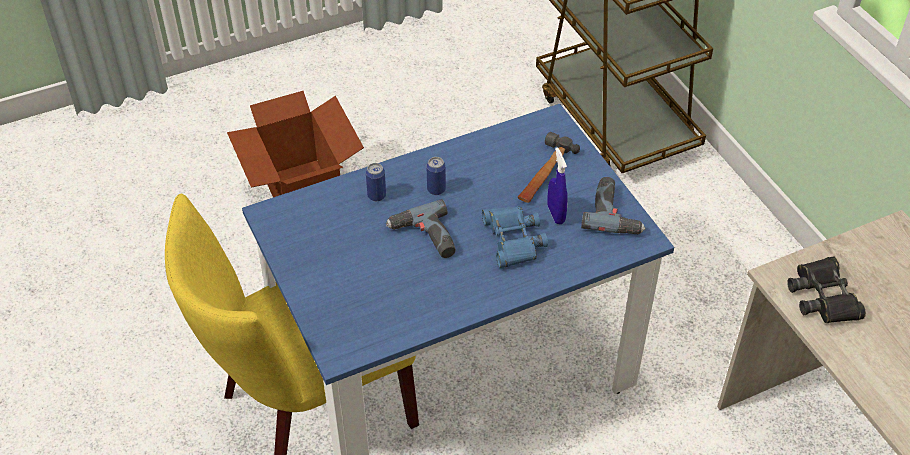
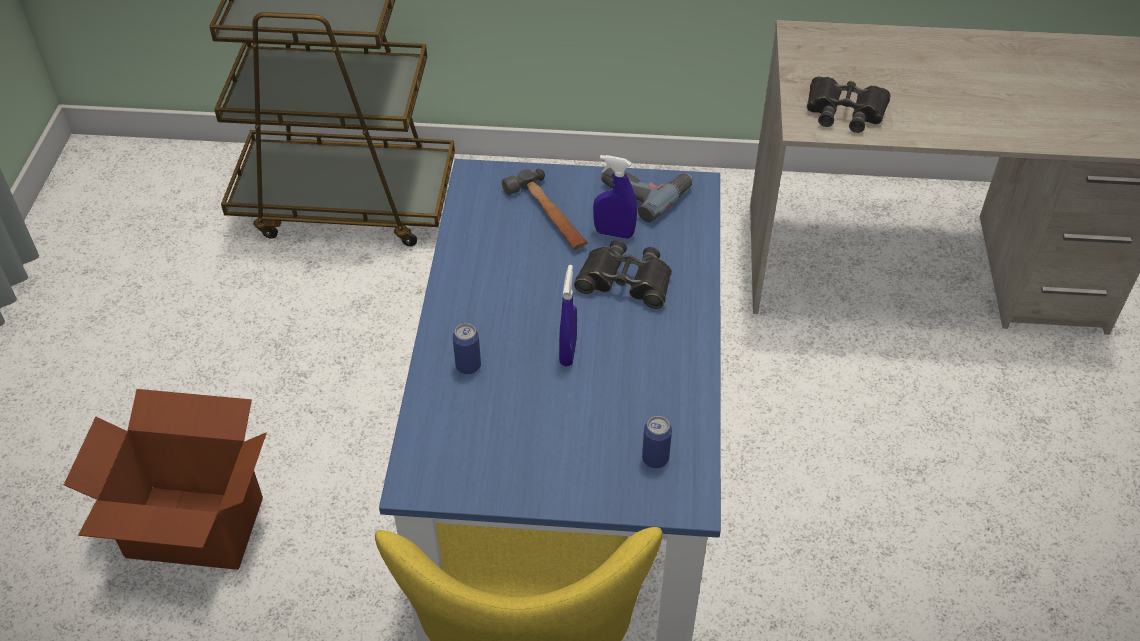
camera: 60 degrees left, 0 degrees up
(424, 238) = (568, 352): power drill -> blue spray bottle
(436, 189) = (501, 310): can -> can (655, 459)
(513, 240) = (625, 281): blue binoculars -> black binoculars

